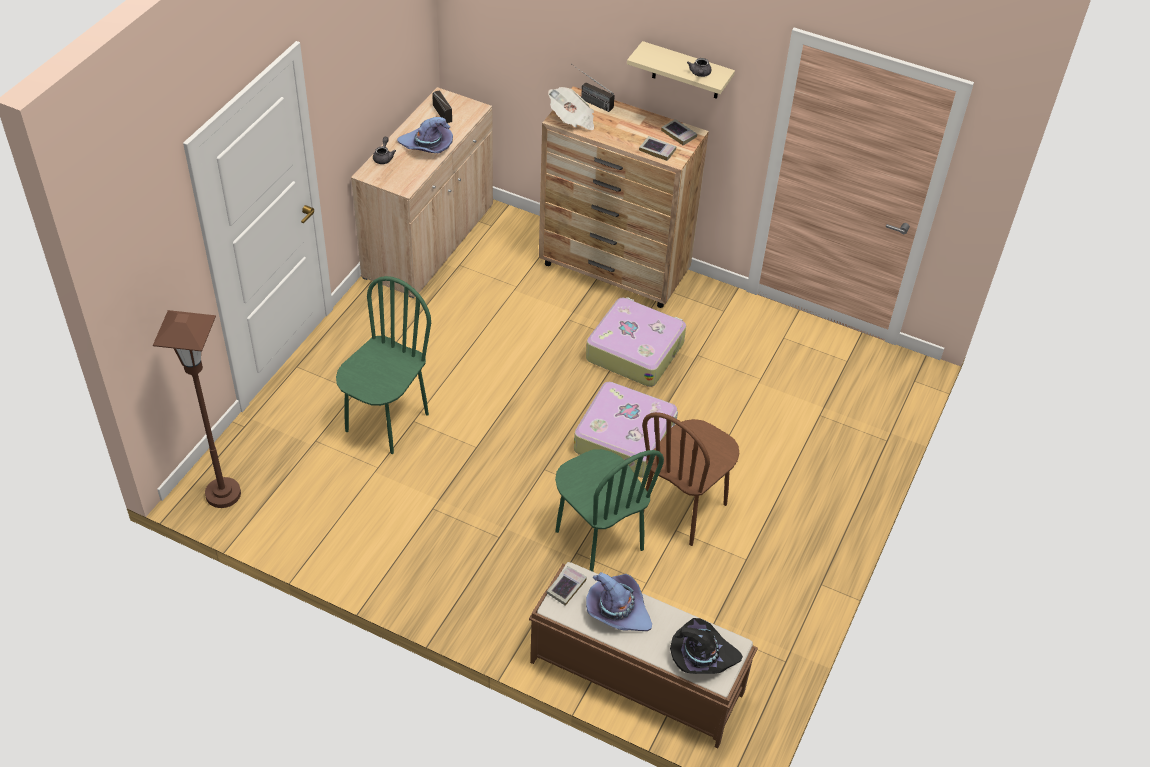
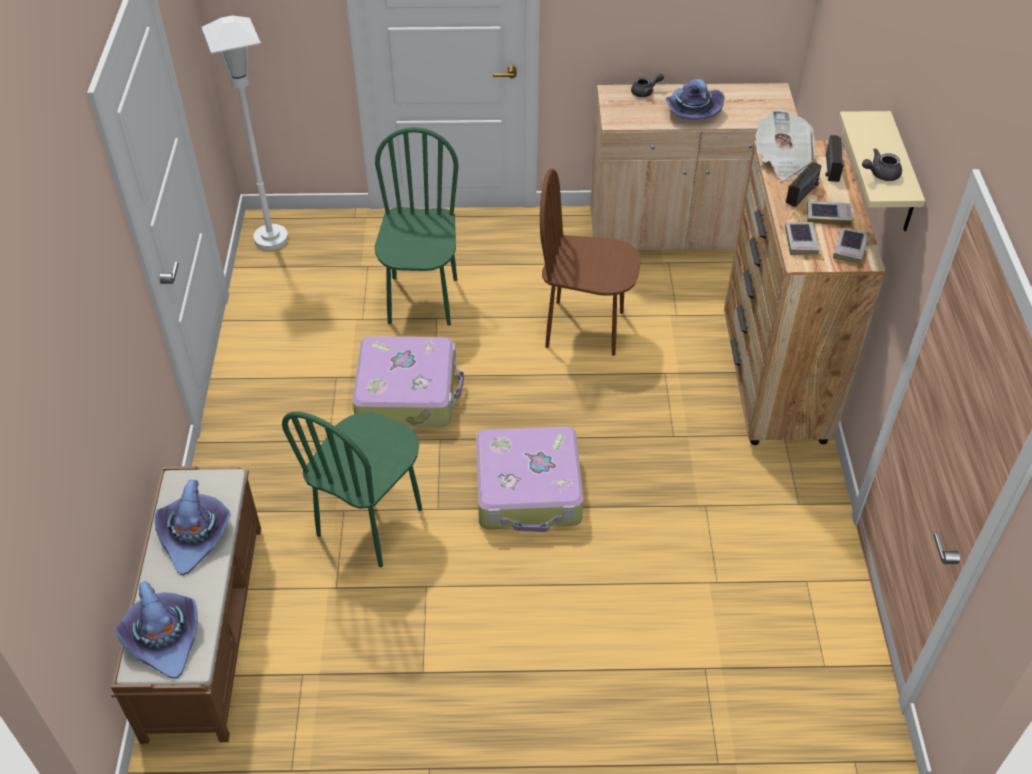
camera: 65 degrees right, 0 degrees up
(223, 494) = (271, 239): brown floor lamp -> white floor lamp
(386, 422) = (422, 300): green chair -> green chair turned 90 degrees counterclockwise
(446, 118) = (746, 107): radio -> radio (796, 200)
(566, 587) = (207, 481): book -> book (828, 216)
(635, 350) = (665, 446): suitcase -> suitcase (408, 392)
(684, 509) = (461, 582): brown chair -> brown chair (584, 328)
(702, 656) = (164, 637): black hat -> purple hat

